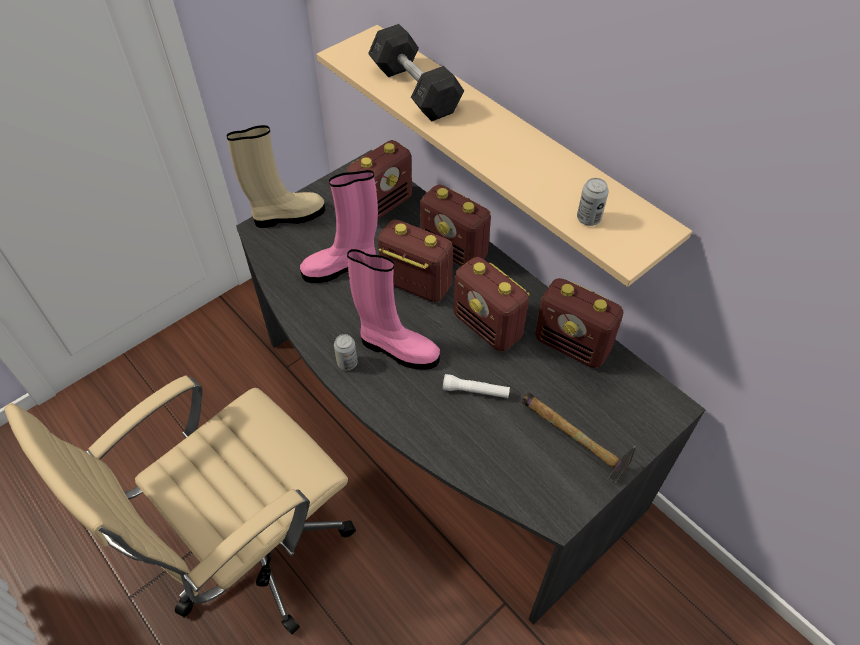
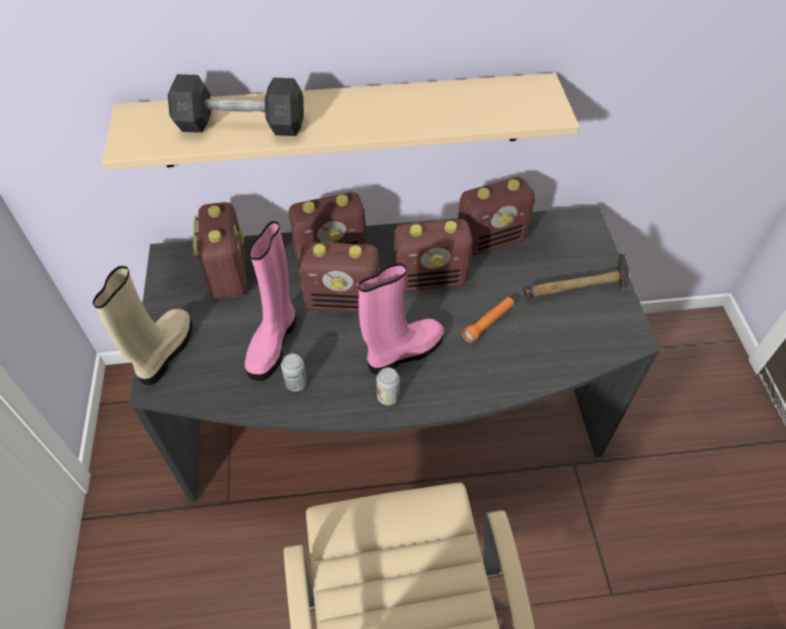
camera: 55 degrees left, 0 degrees up
(415, 284) = (343, 301): radio -> radio turned 150 degrees counterclockwise
(476, 391) = (488, 323): white flashlight -> orange flashlight
(588, 219) = (500, 112): can -> can (296, 383)

